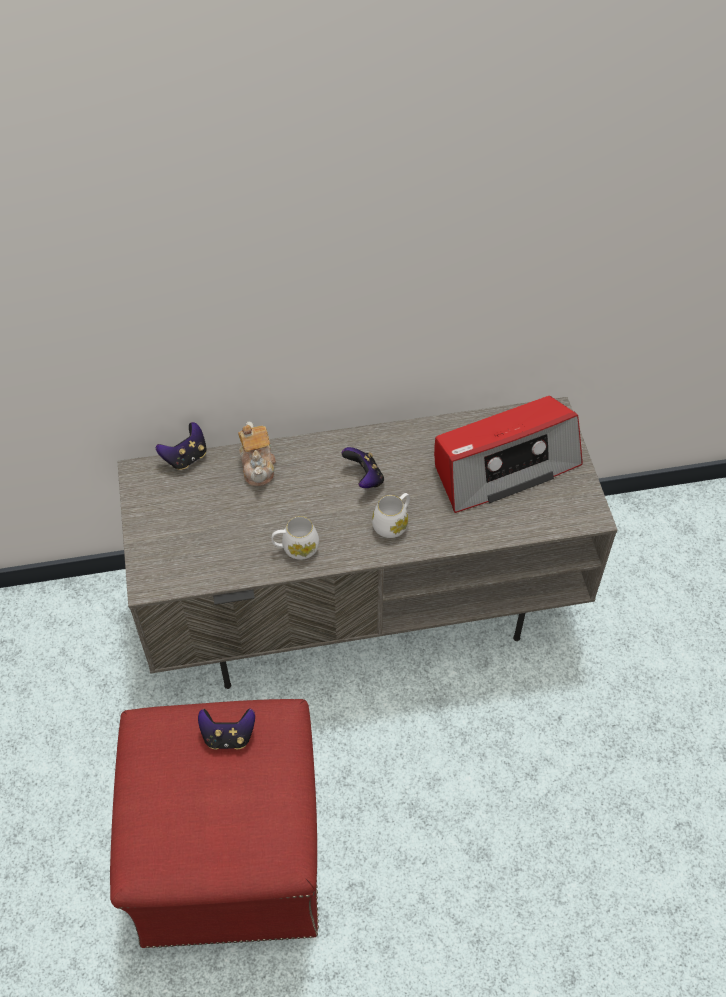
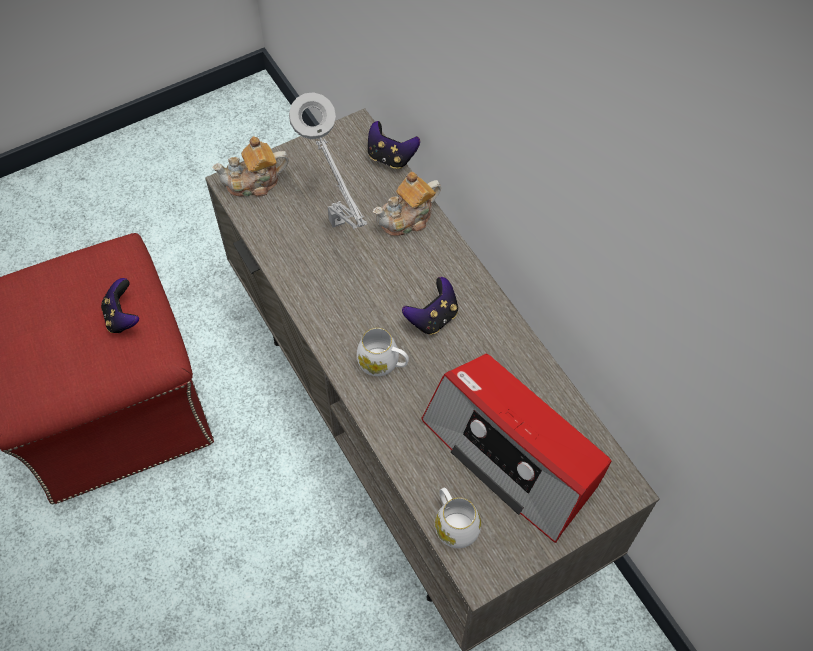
camera: 70 degrees right, 5 degrees up
(158, 567) = (254, 183): none -> teapot
(241, 516) = (338, 226): none -> grey table lamp
(296, 548) = (317, 286): white mug -> white mug (454, 524)

